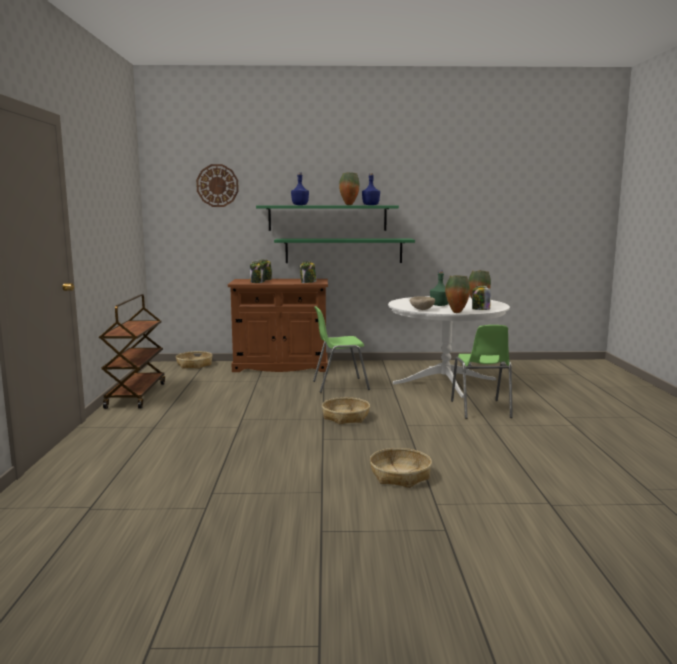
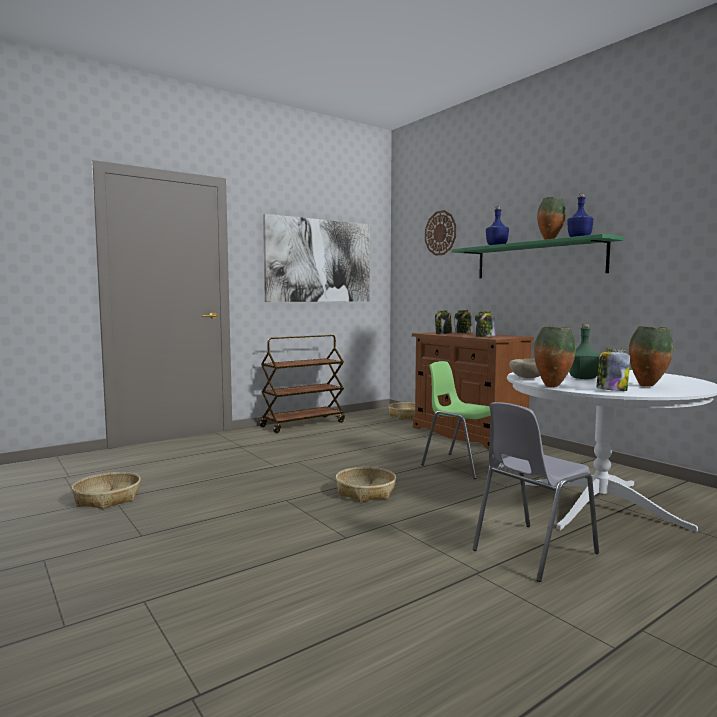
camera: 55 degrees right, 5 degrees down
(112, 212) = (319, 261): none -> picture
(343, 250) = (554, 301): green shelf -> none
(400, 475) = (218, 560): basket -> basket (108, 498)
(481, 409) = (532, 551): green chair -> grey chair

